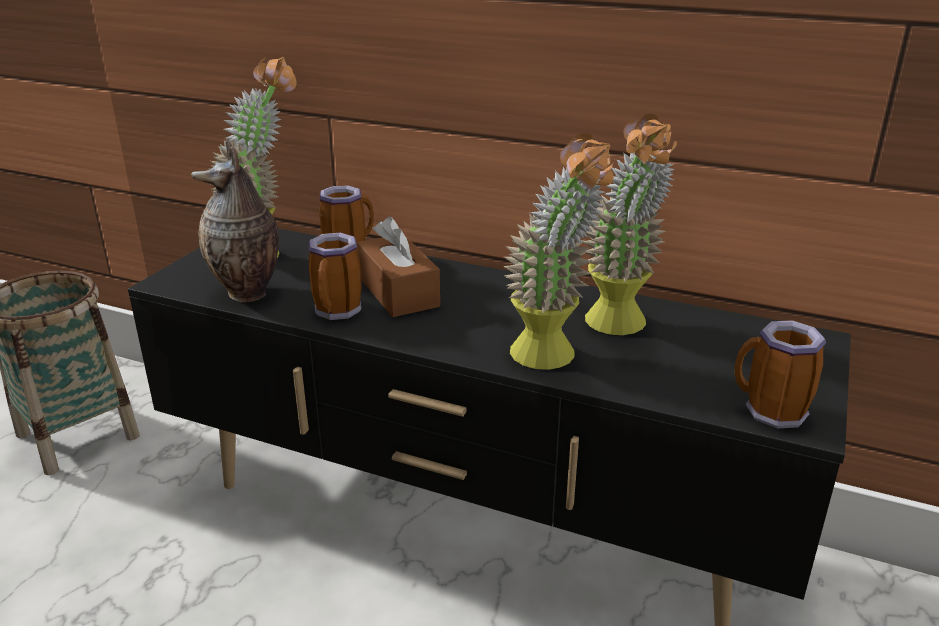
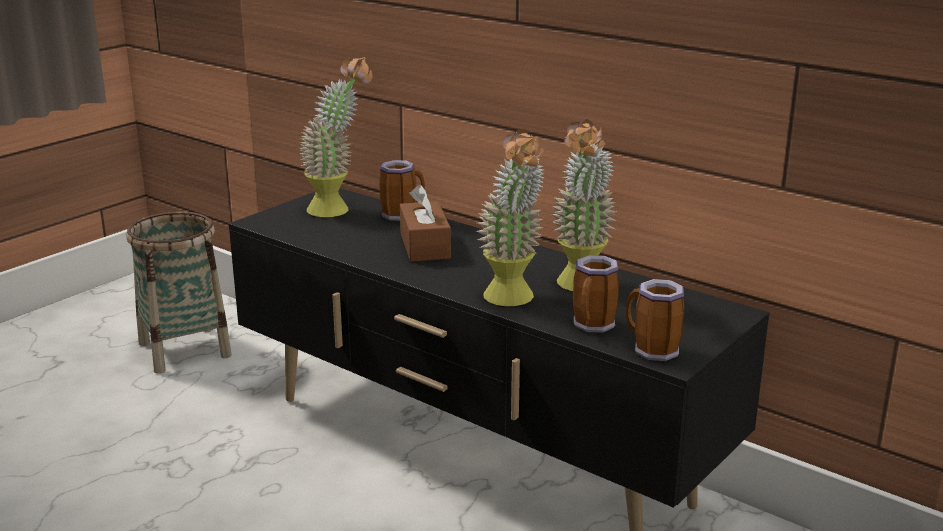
camera: 15 degrees right, 5 degrees down
(249, 294) = (313, 235): vase -> none
(338, 312) = (372, 254): mug -> mug (594, 326)

